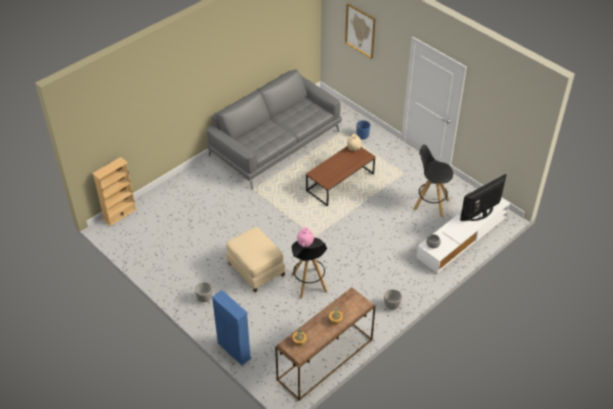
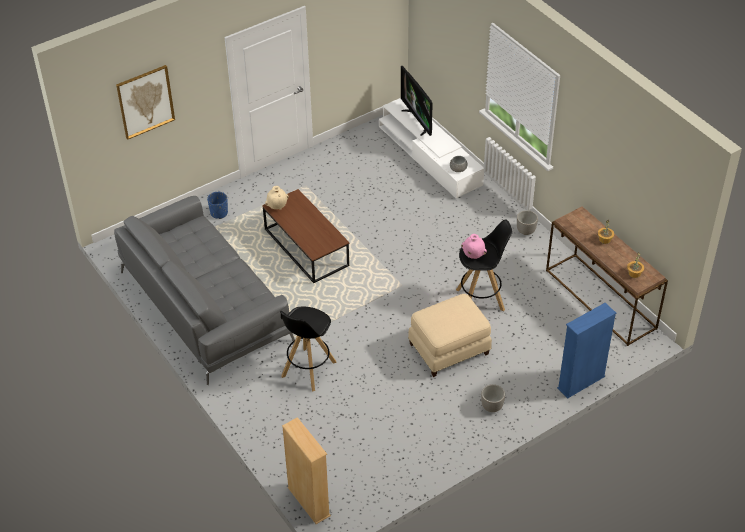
camera: 80 degrees left, 0 degrees up
(430, 204) = (368, 172): black stool -> black stool (308, 369)

